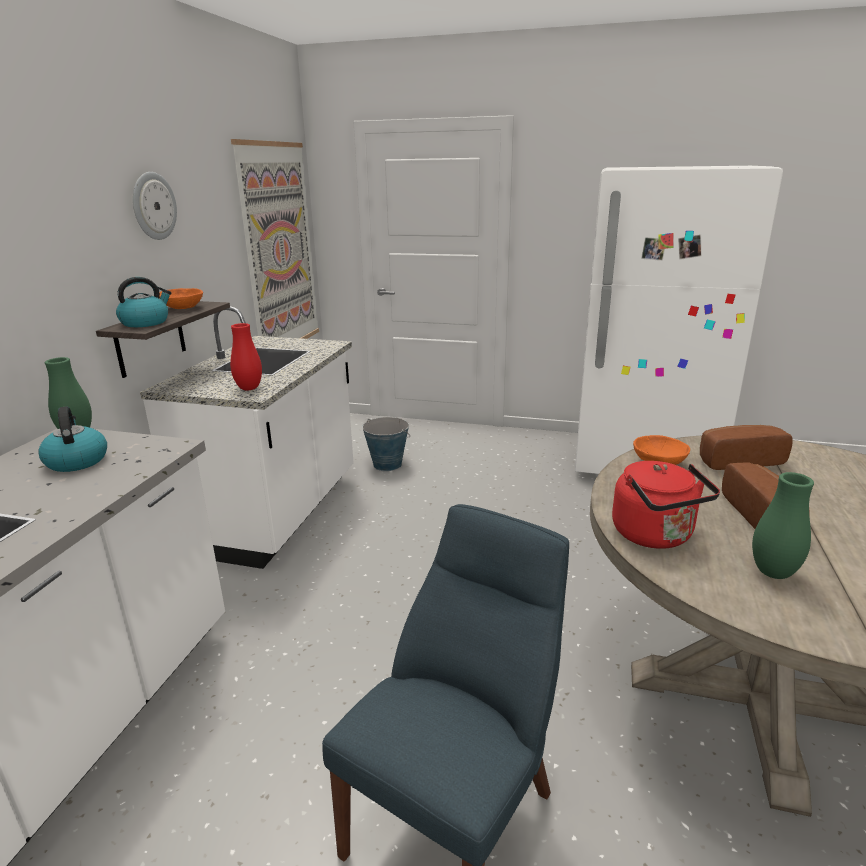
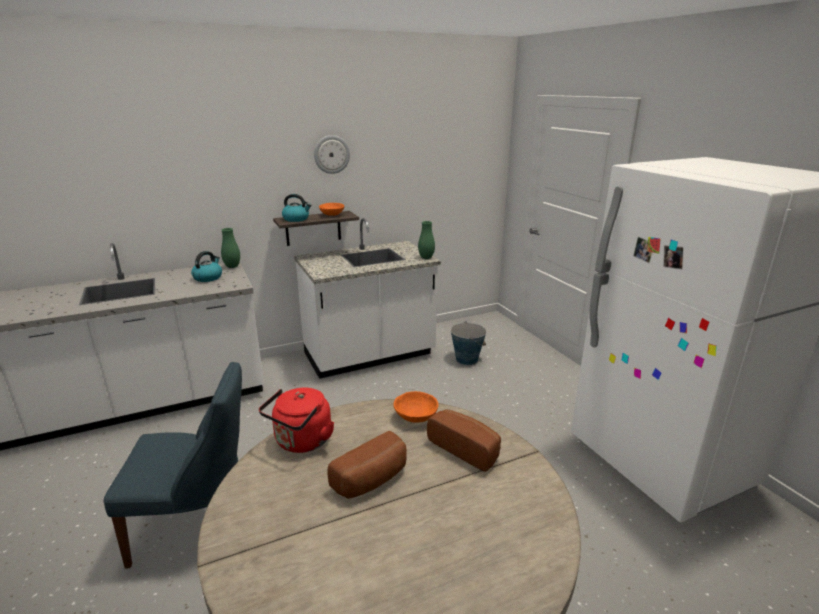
camera: 50 degrees right, 0 degrees up
(249, 388) = (327, 270): red vase -> none
(280, 250) = (456, 186): picture -> none
(773, 573) = (290, 498): green vase -> green vase (426, 258)

